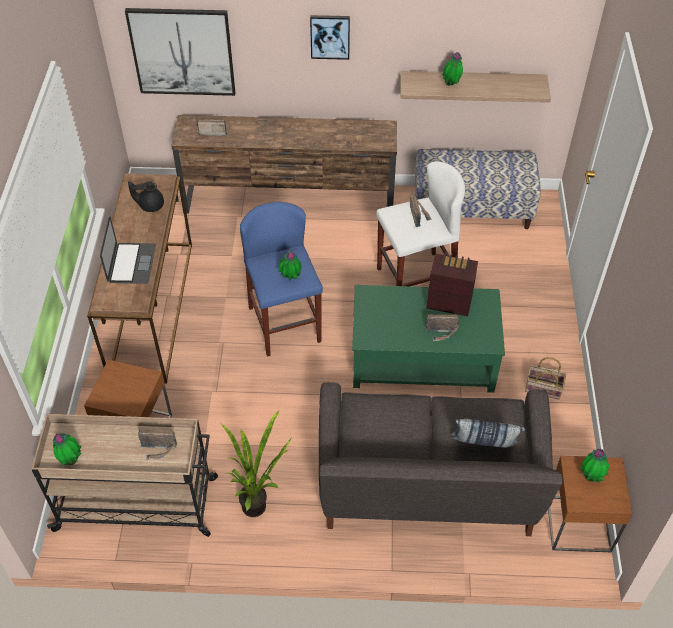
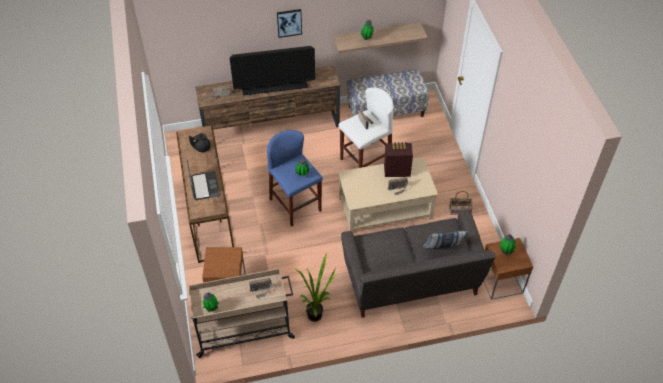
camera: 15 degrees left, 0 degrees up
(182, 51) = (196, 47): picture -> none
(295, 137) = (275, 87): none -> television
(422, 358) = (384, 208): green coffee table -> beige coffee table

